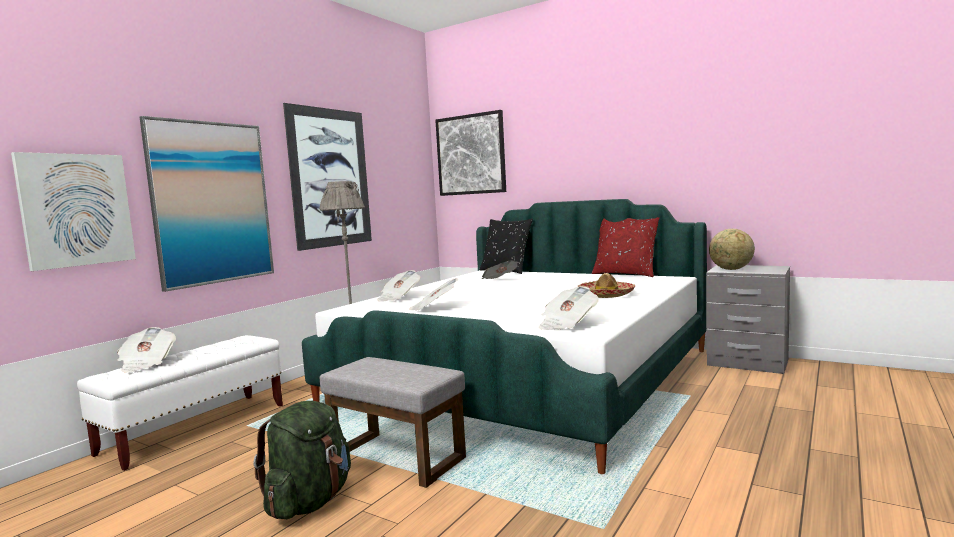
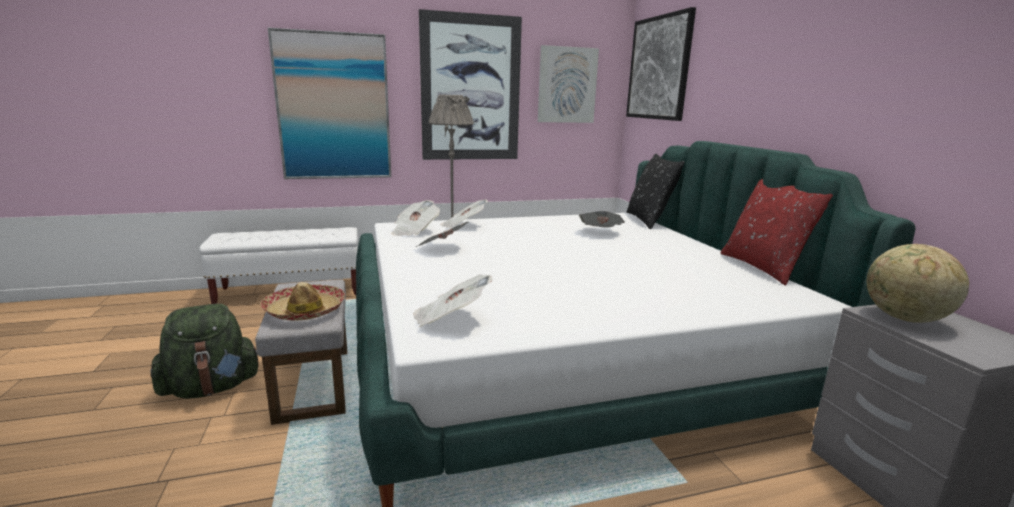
camera: 40 degrees right, 10 degrees up
(76, 210) = (216, 106): picture -> picture (567, 85)
(146, 363) = (254, 233): newspaper -> newspaper (414, 231)
(606, 295) = (630, 293): hat -> hat (304, 311)

